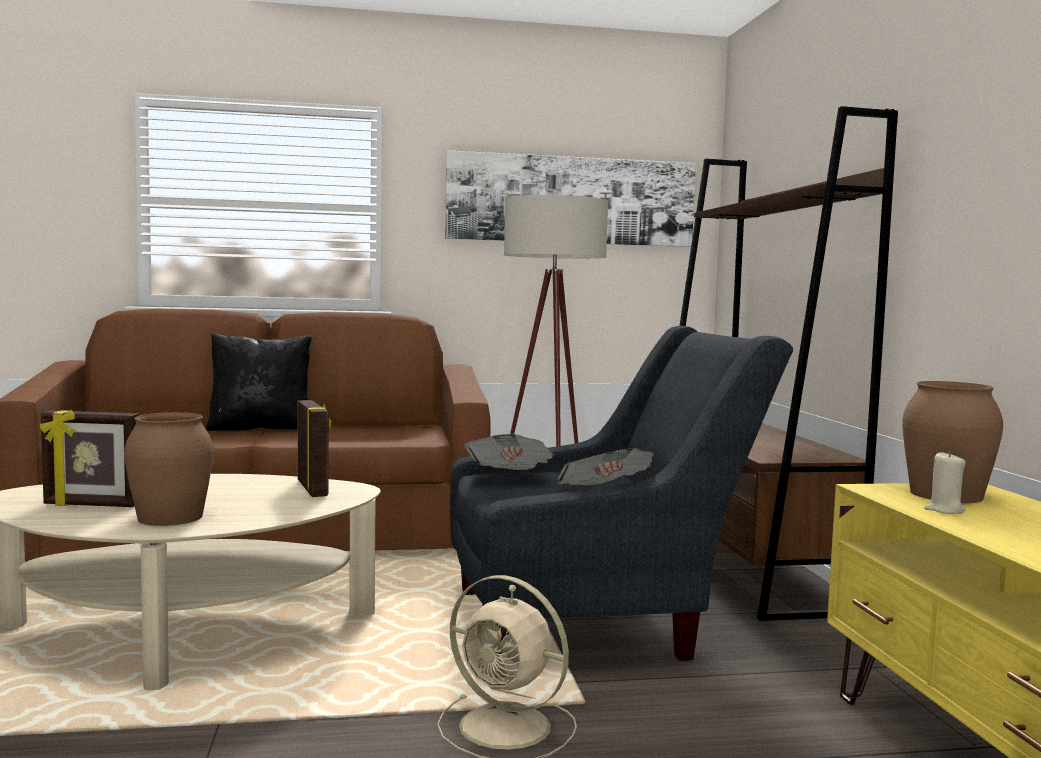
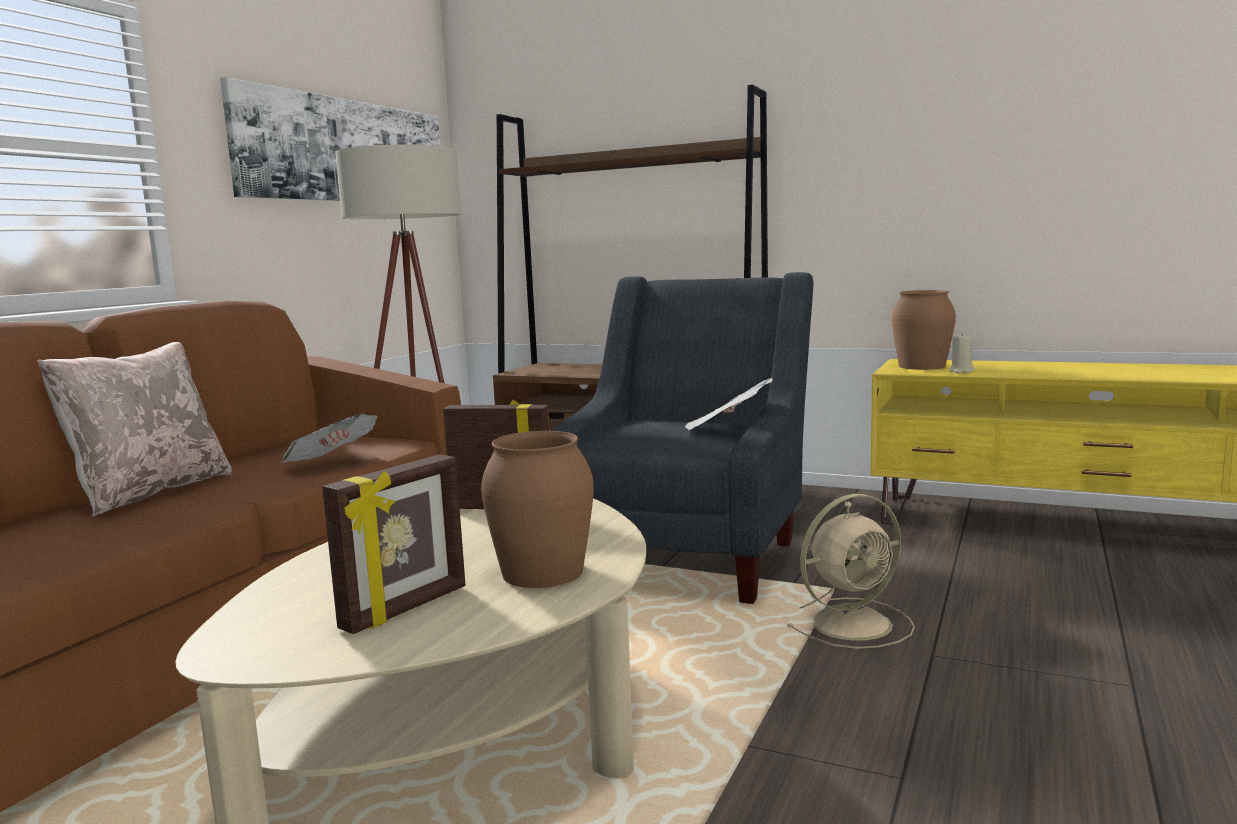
camera: 55 degrees left, 5 degrees up
(260, 428) = (149, 492): black pillow -> beige pillow
(509, 478) = (625, 441): newspaper -> newspaper (332, 465)

